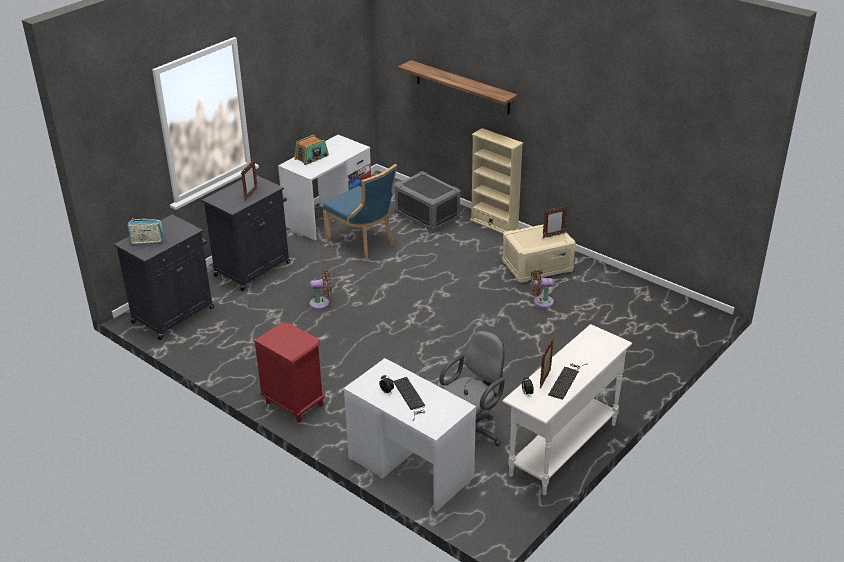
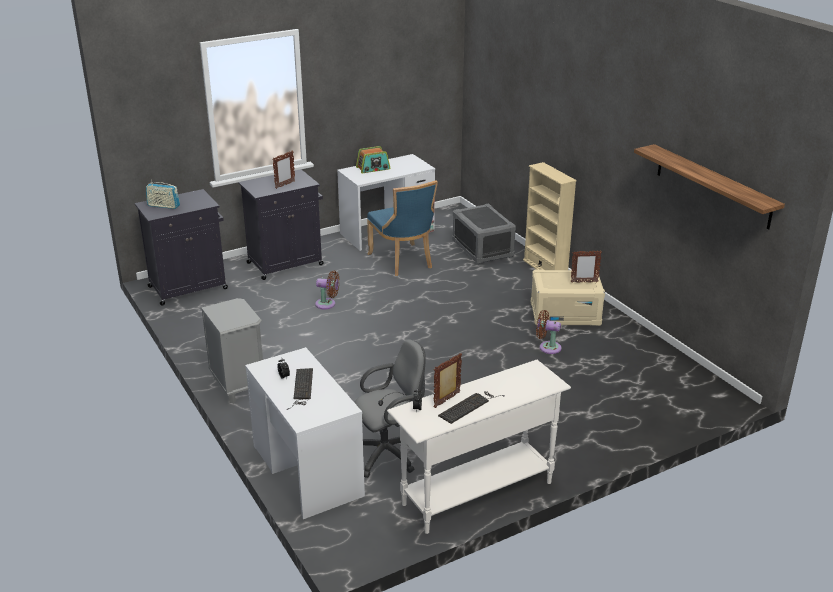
camera: 20 degrees right, 5 degrees down
(294, 403) = (238, 385): red nightstand -> grey nightstand
(462, 87) = (530, 117): shelf -> shelf (712, 186)

